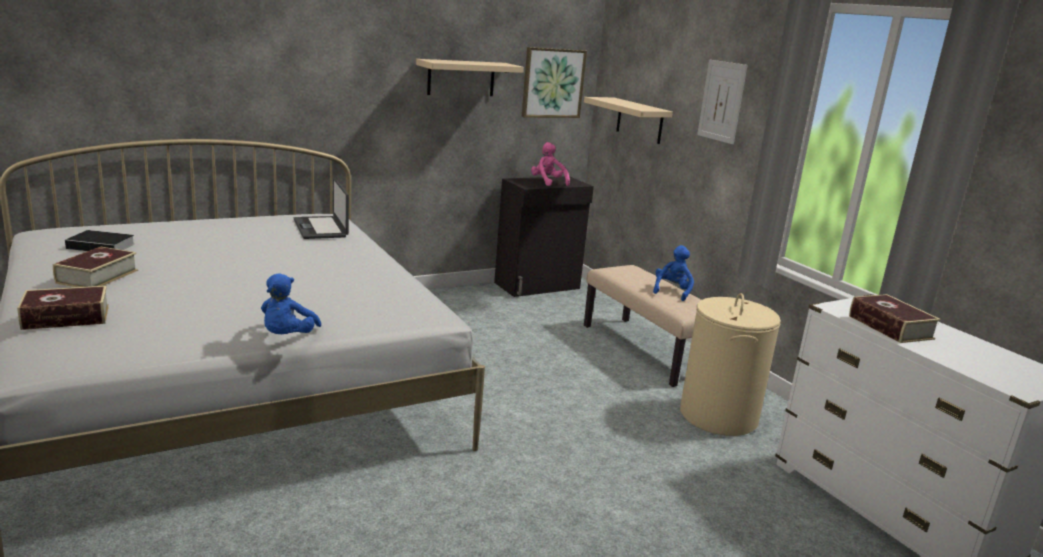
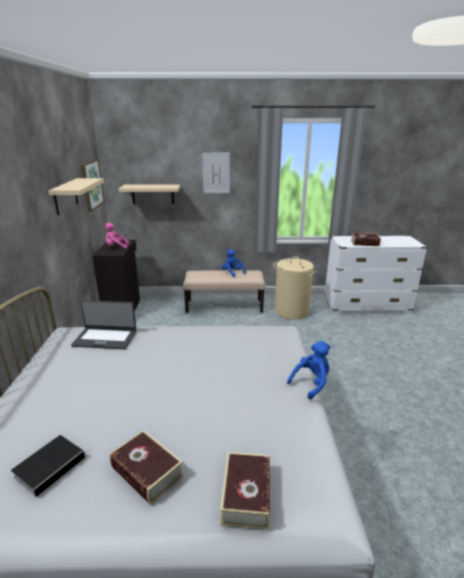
camera: 60 degrees left, 5 degrees up
(287, 337) = (311, 383): blue plush toy -> blue plush toy turned 75 degrees counterclockwise

